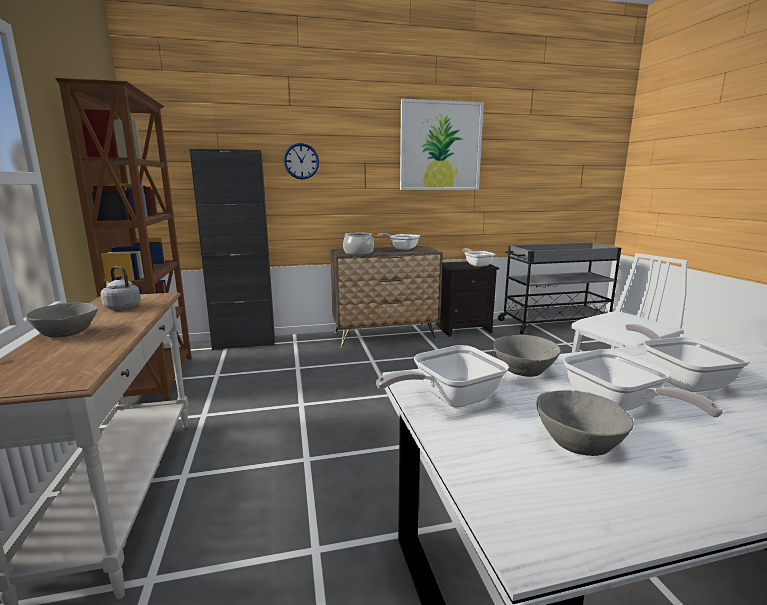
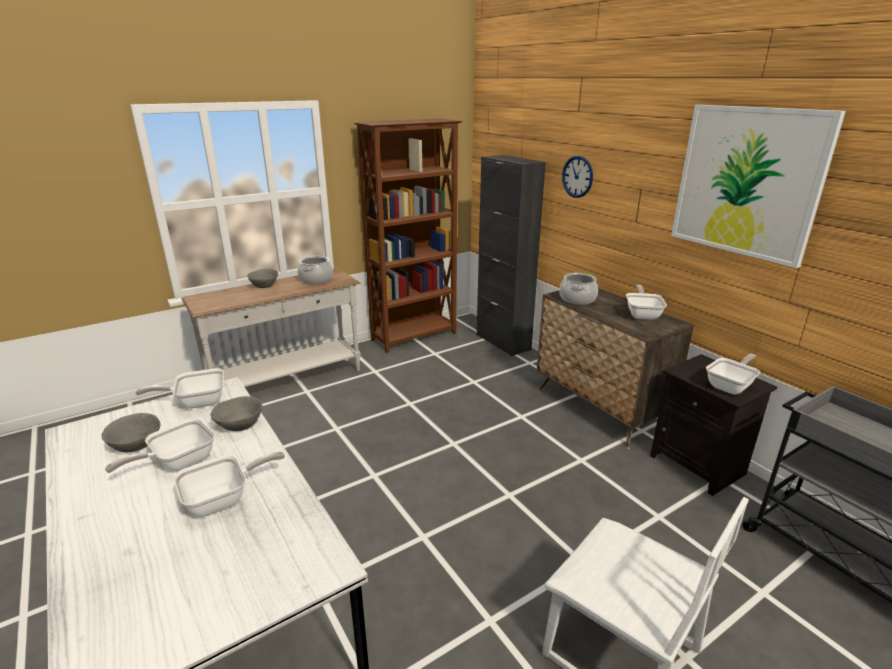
camera: 70 degrees right, 10 degrees up
(121, 307) = (316, 280): grey kettle -> cooking pot
(449, 398) = (196, 402): frying pan -> frying pan turned 60 degrees counterclockwise

